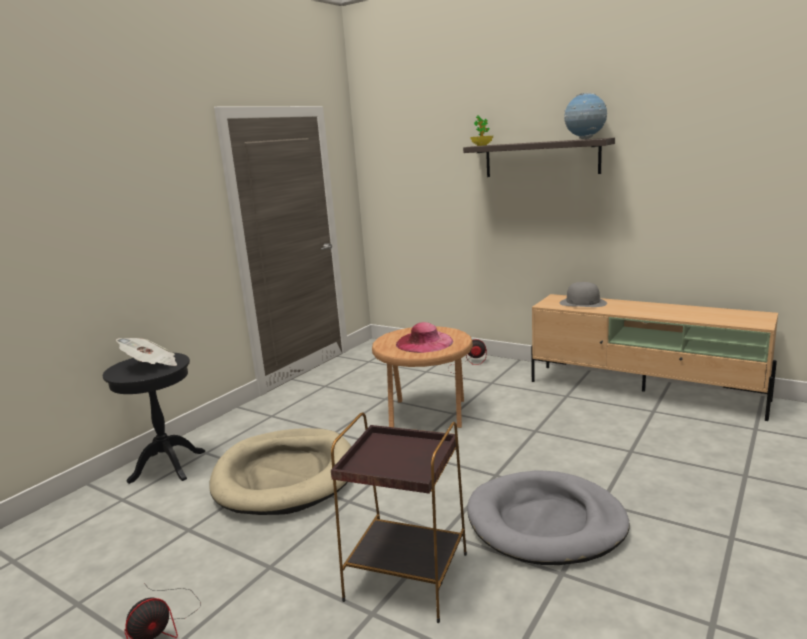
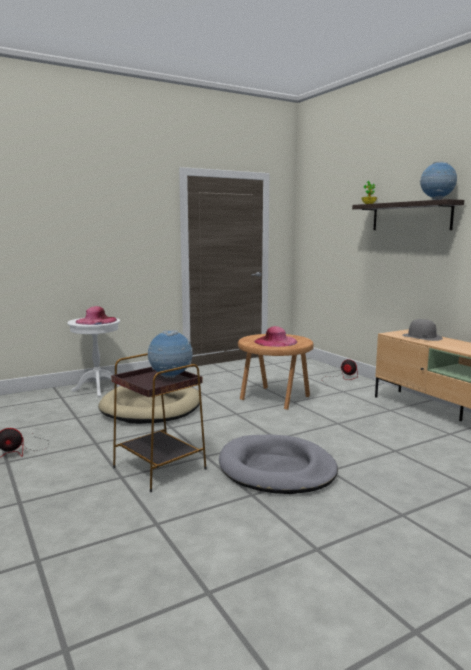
camera: 25 degrees right, 5 degrees down
(151, 365) = (96, 321): newspaper -> pink hat
(167, 466) = (98, 389): black side table -> white side table
(407, 446) = (170, 377): none -> globe

